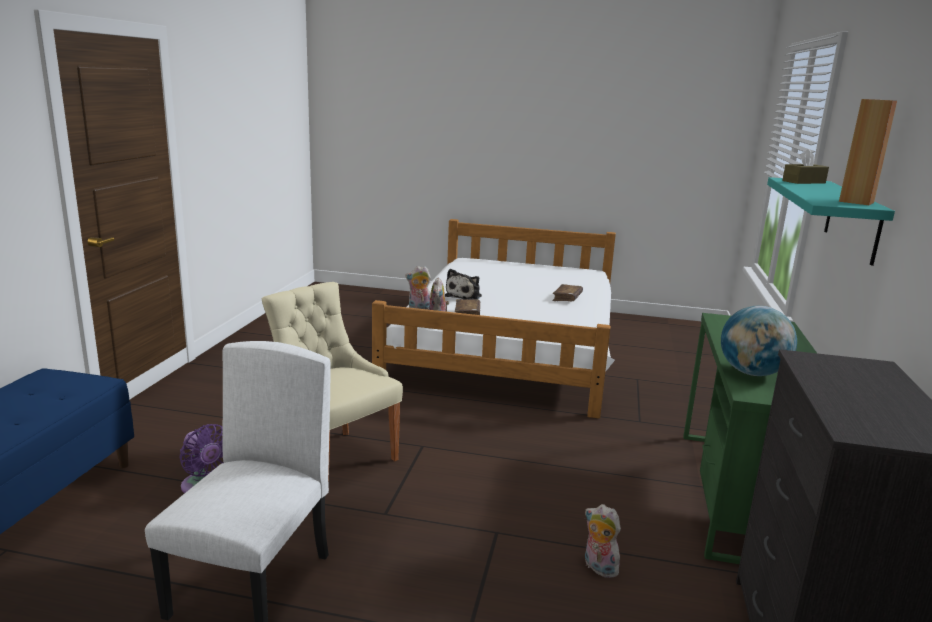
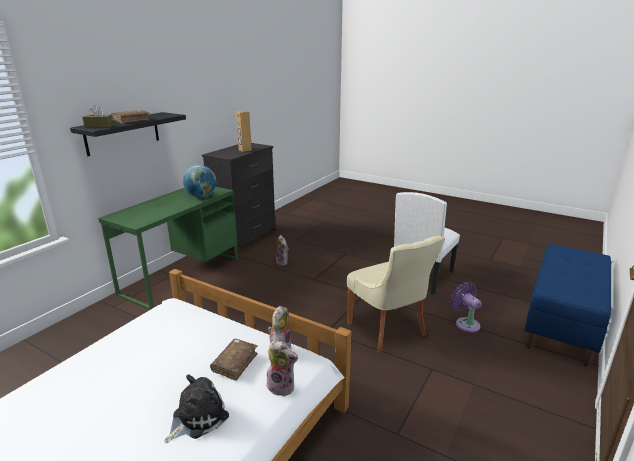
camera: 160 degrees left, 5 degrees up
(567, 298) = (70, 387): brown book -> brown book (131, 121)
(852, 220) = (123, 133): turquoise shelf -> black shelf
(856, 202) = (155, 115): brown speaker -> brown speaker (245, 150)

